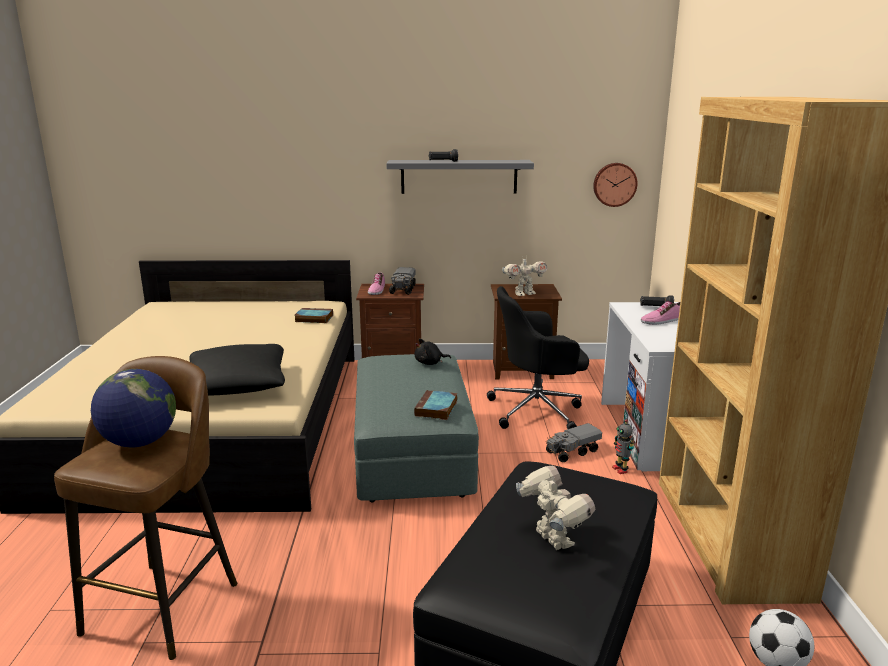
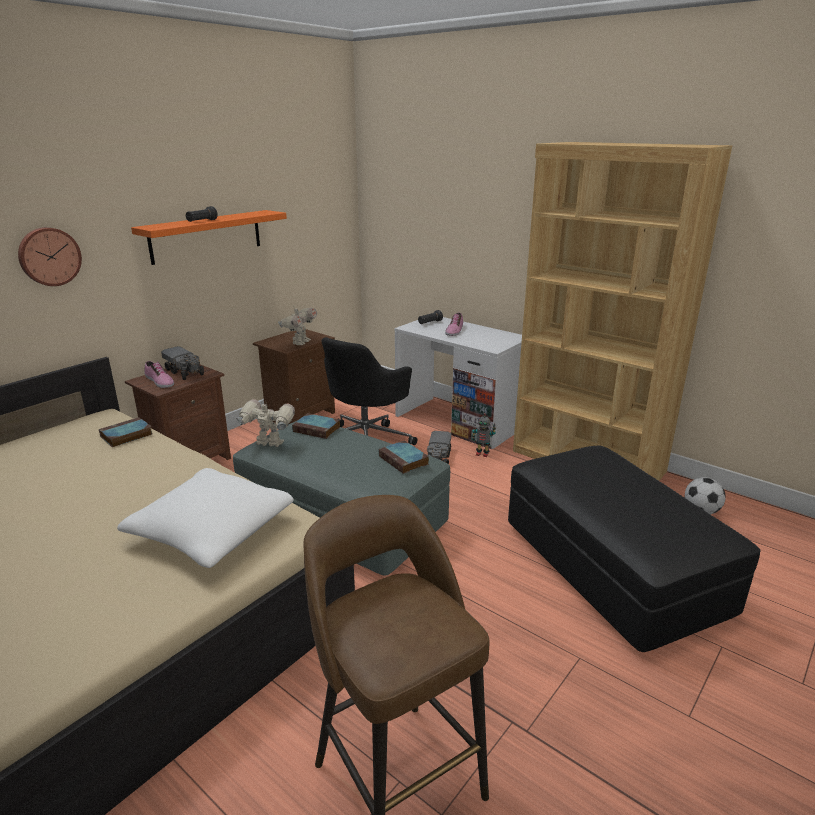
camera: 50 degrees left, 5 degrees up
(140, 442) = (386, 610): globe -> none
(236, 385) = (211, 532): black pillow -> white pillow
(430, 363) = (318, 429): black plush toy -> book
(459, 176) = (206, 236): grey shelf -> orange shelf
(552, 540) = (638, 499): toy robot -> toy robot (269, 444)
(614, 184) = (330, 225): wall clock -> wall clock (49, 256)

